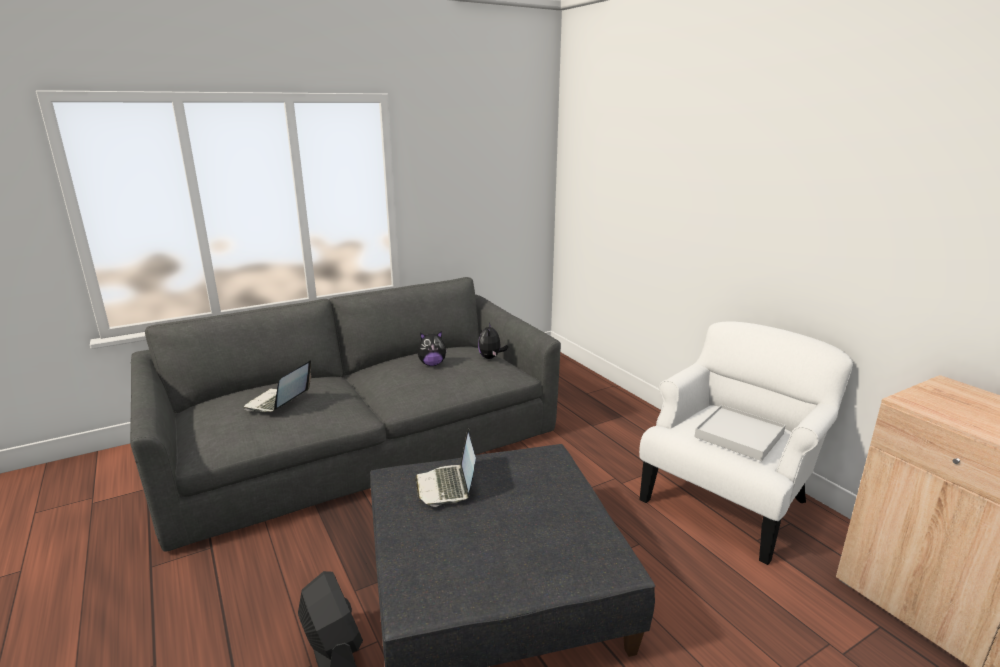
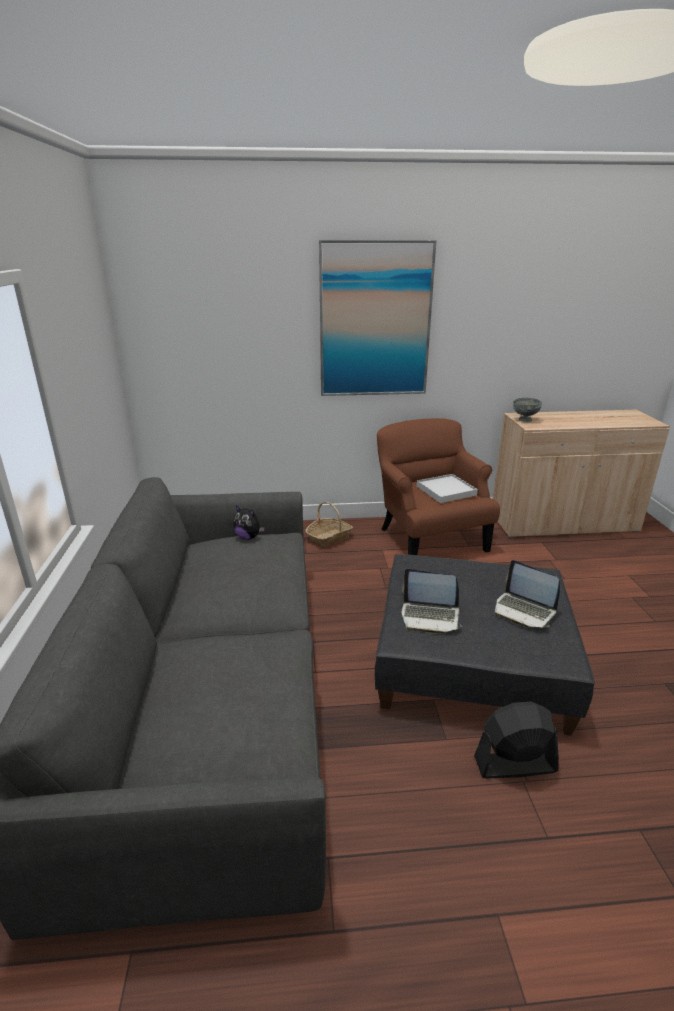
camera: 65 degrees left, 5 degrees up
(278, 402) = (226, 686): laptop -> laptop (524, 611)
(432, 364) = (233, 568): plush toy -> none
(638, 430) = (329, 538): none -> basket
(729, 500) = (429, 538): white armchair -> brown armchair
(758, 178) = (375, 321): none -> picture
(938, 393) = (525, 420): none -> grey bowl

